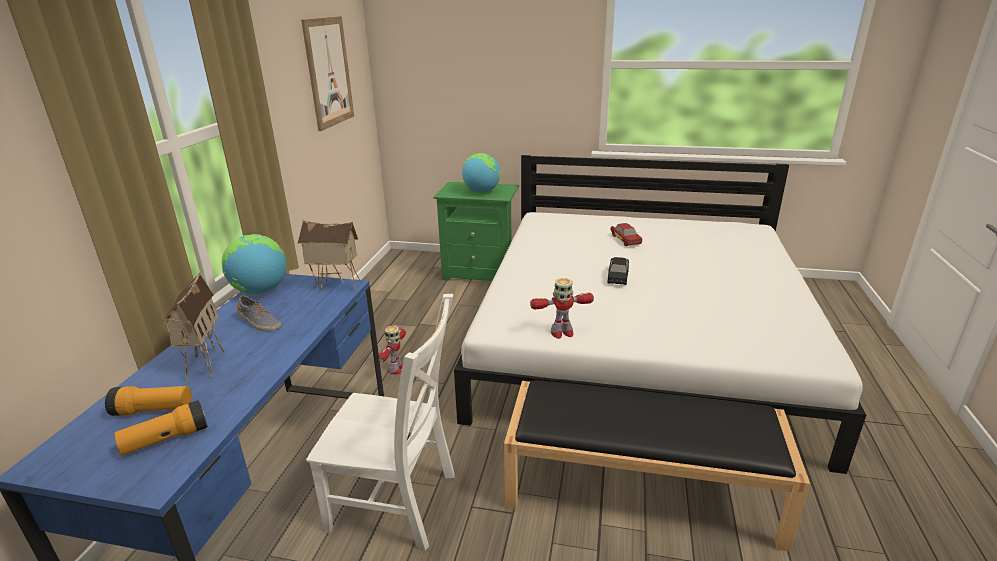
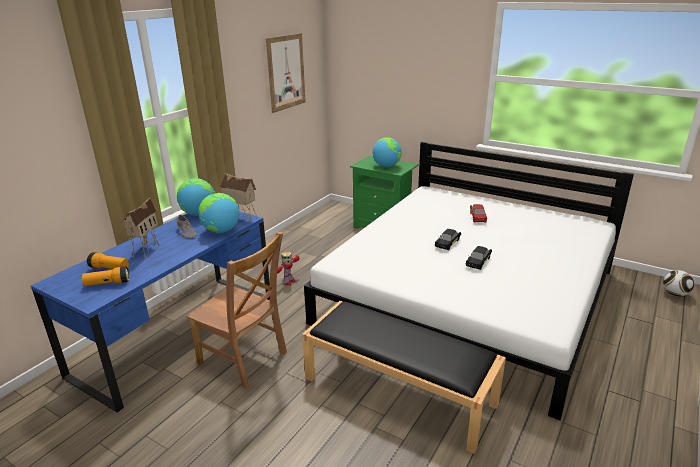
camera: 20 degrees right, 0 degrees up
(317, 311) = (221, 231): none -> globe
(398, 503) = (245, 360): white chair -> brown chair
(561, 333) = (375, 274): toy robot -> none
(672, 293) = (478, 262): none -> black toy car
(840, 295) = (675, 294): none -> football

